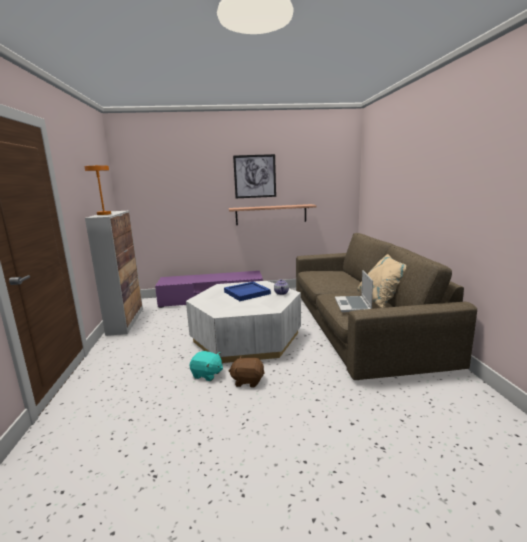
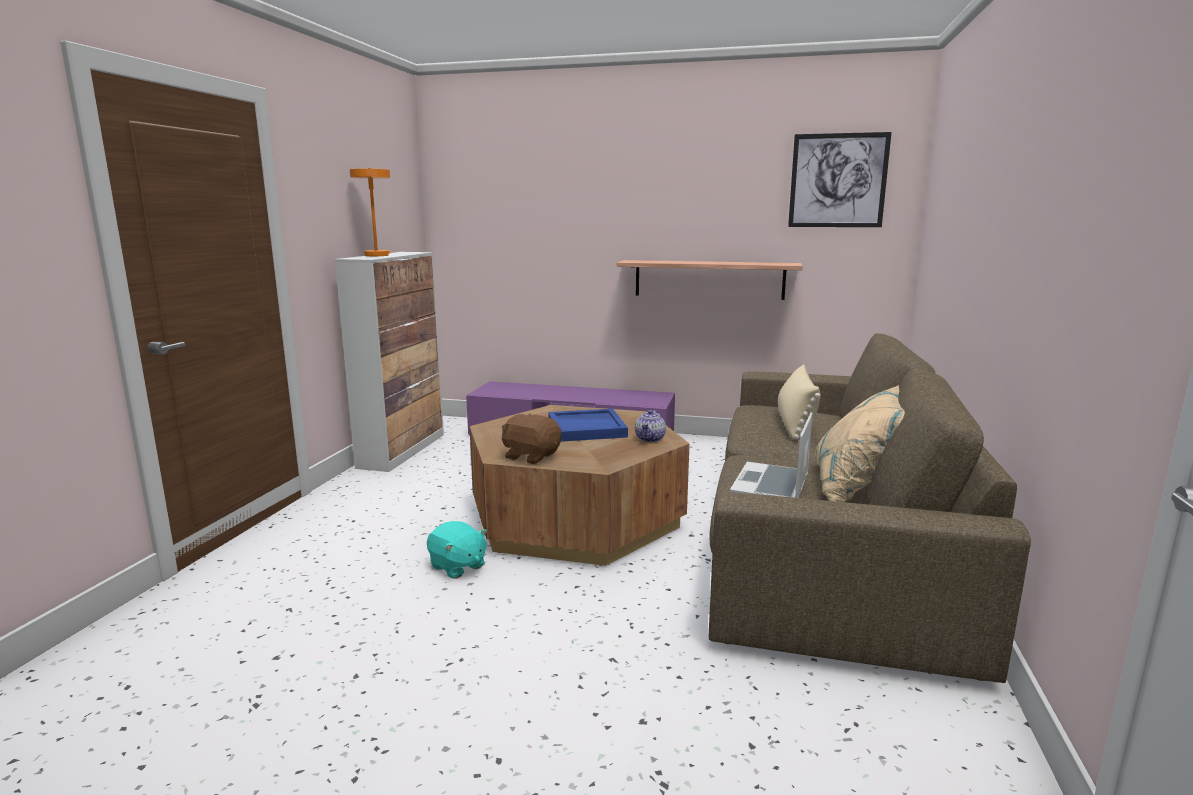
camera: 20 degrees right, 0 degrees up
(246, 338) = (575, 517): white coffee table -> brown coffee table
(247, 381) = (516, 594): brown plush toy -> brown plush toy (531, 456)
(255, 176) = (681, 198): picture -> picture (838, 180)
(332, 276) = (795, 422): none -> beige pillow

